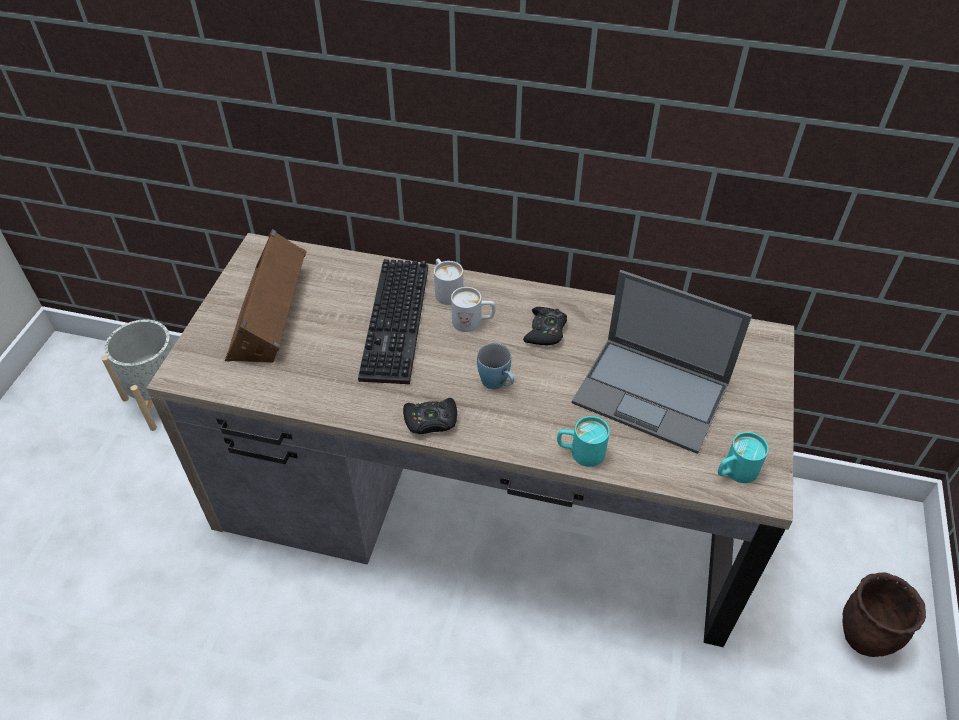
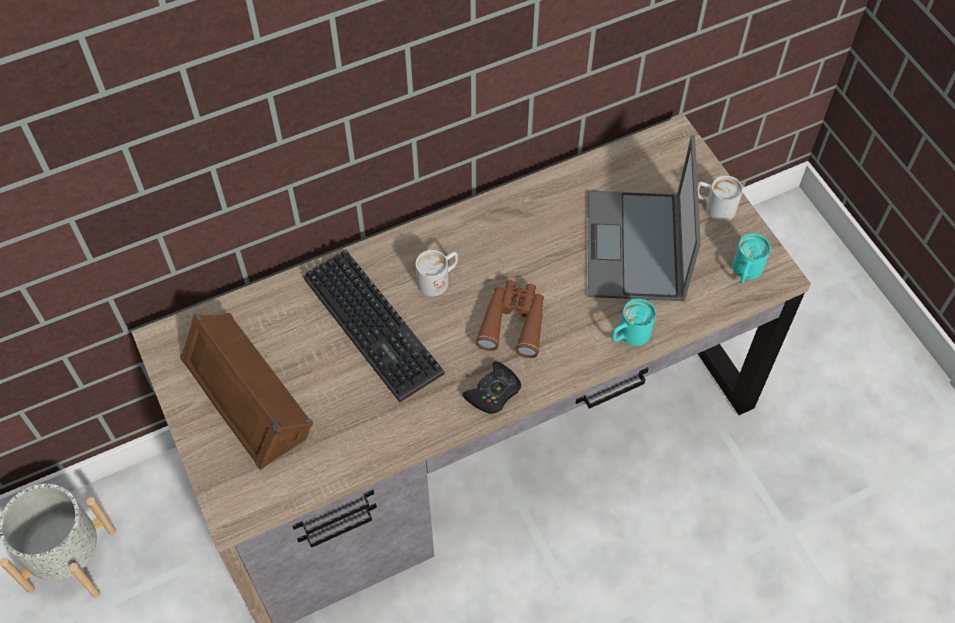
camera: 40 degrees left, 10 degrees up
(446, 291) = (385, 265): white mug -> white mug (714, 207)
(497, 383) = (513, 322): blue mug -> brown binoculars
(545, 331) = (505, 247): black game controller -> none
(652, 394) = (636, 247): laptop -> laptop turned 105 degrees clockwise
(864, 637) = (836, 327): brown planter -> none

